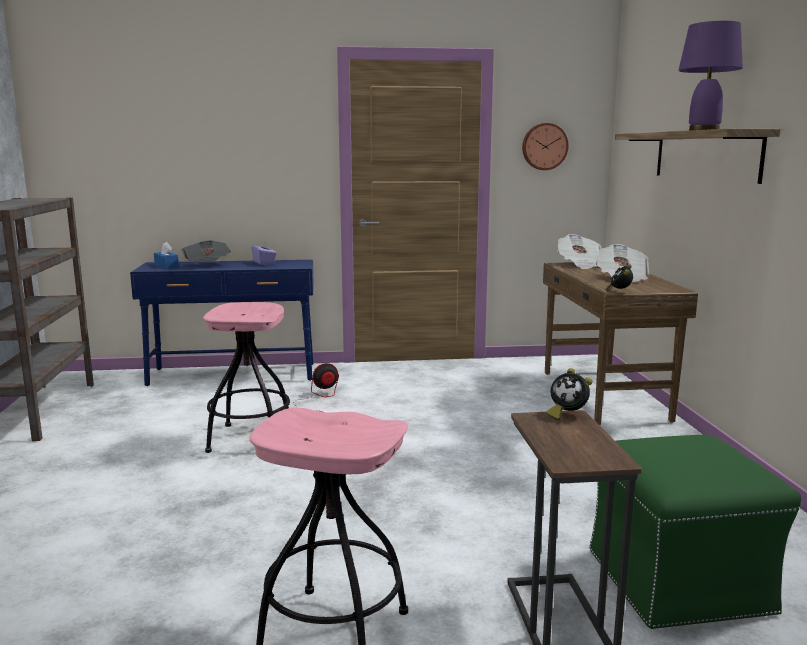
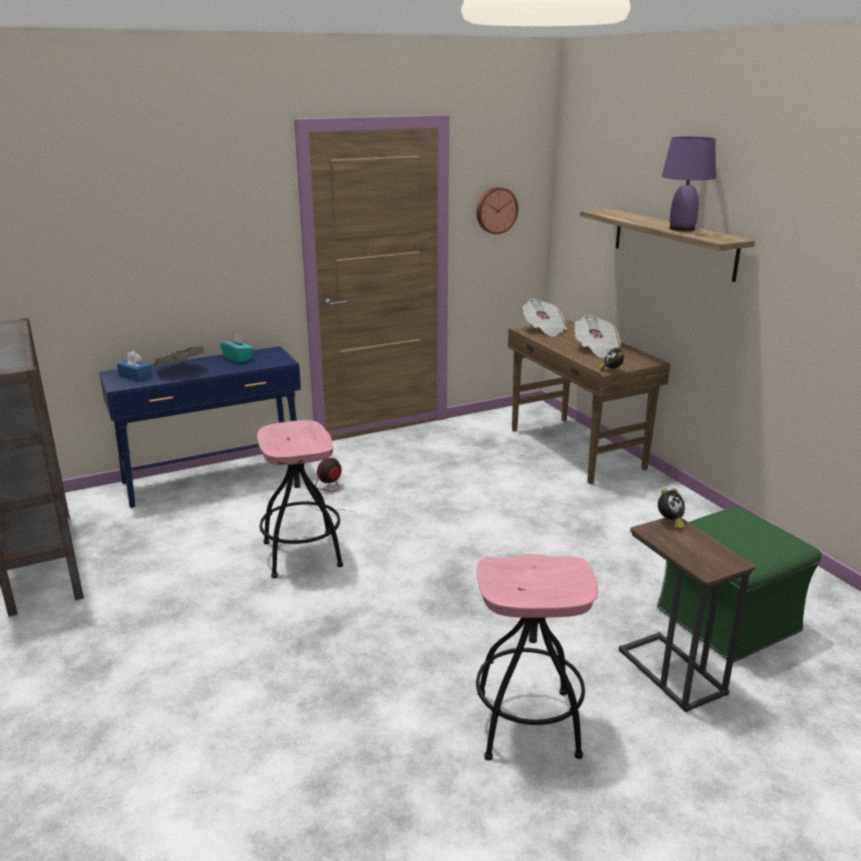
camera: 20 degrees left, 10 degrees up
(264, 263) = (238, 358): purple tissue box -> turquoise tissue box
(567, 415) = (669, 522): alarm clock -> alarm clock turned 60 degrees counterclockwise

